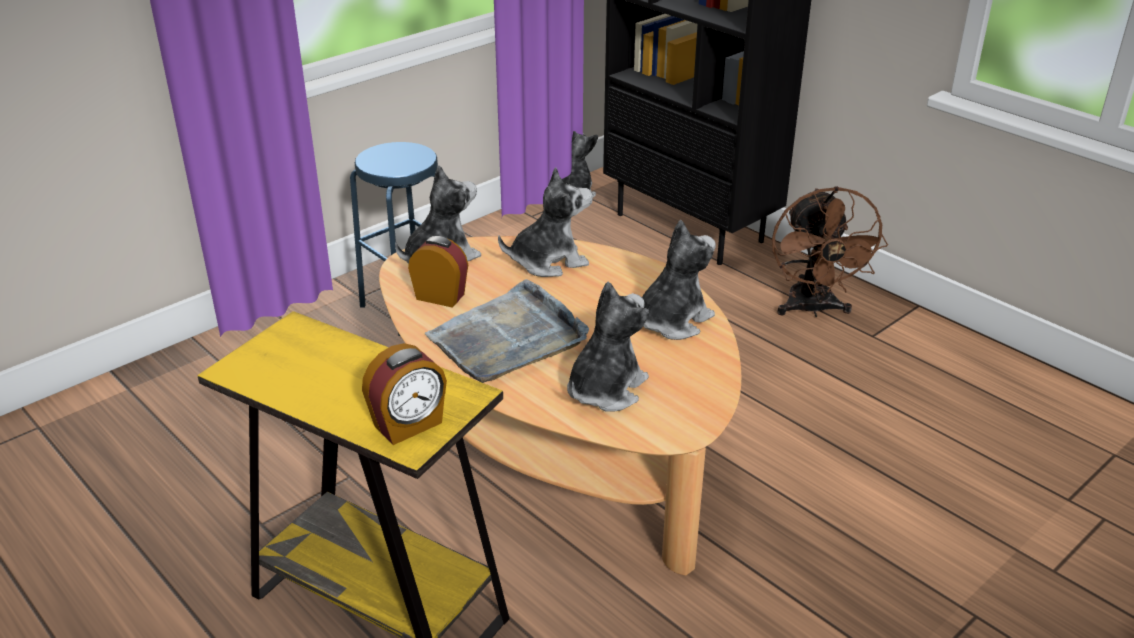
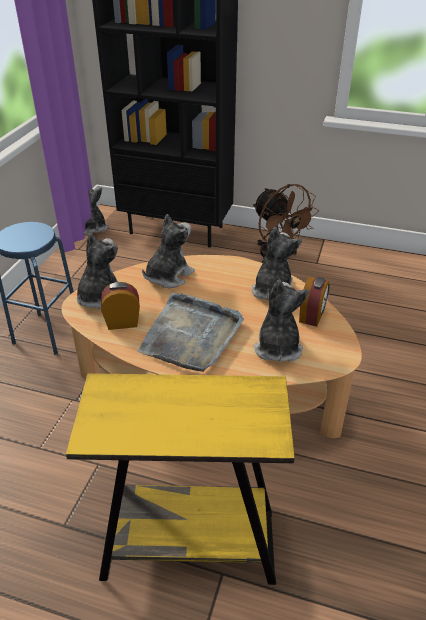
camera: 30 degrees left, 5 degrees up
(409, 425) = (256, 427): alarm clock -> alarm clock (312, 316)

